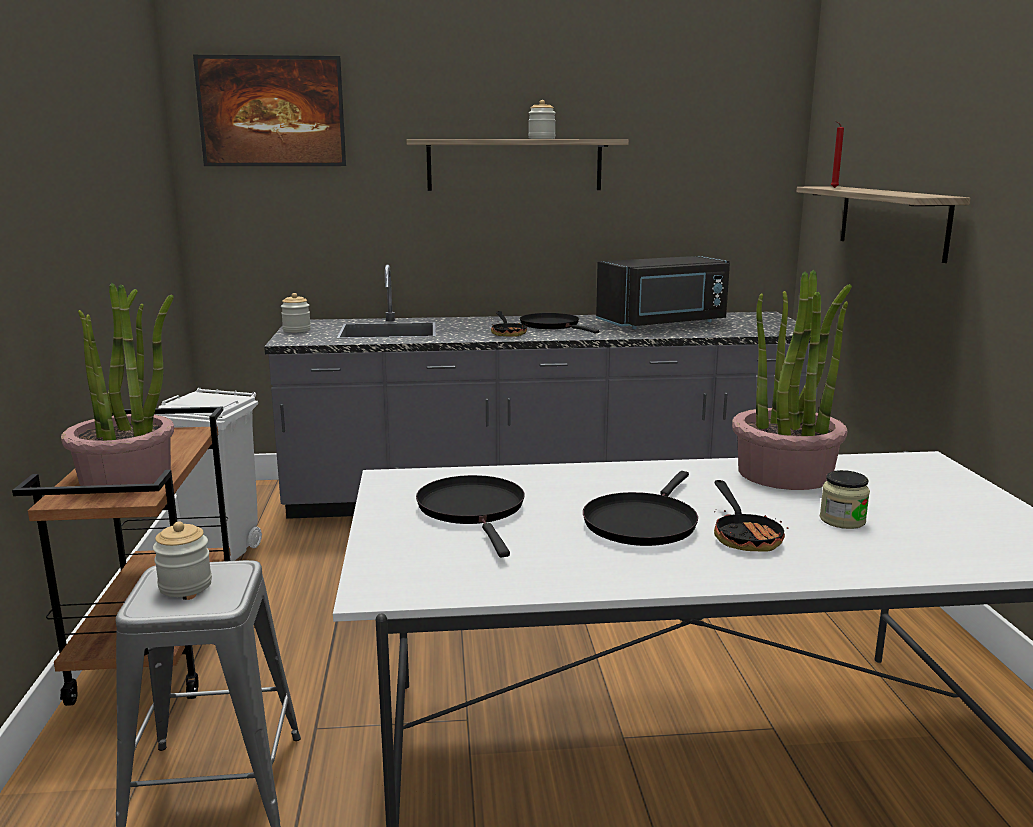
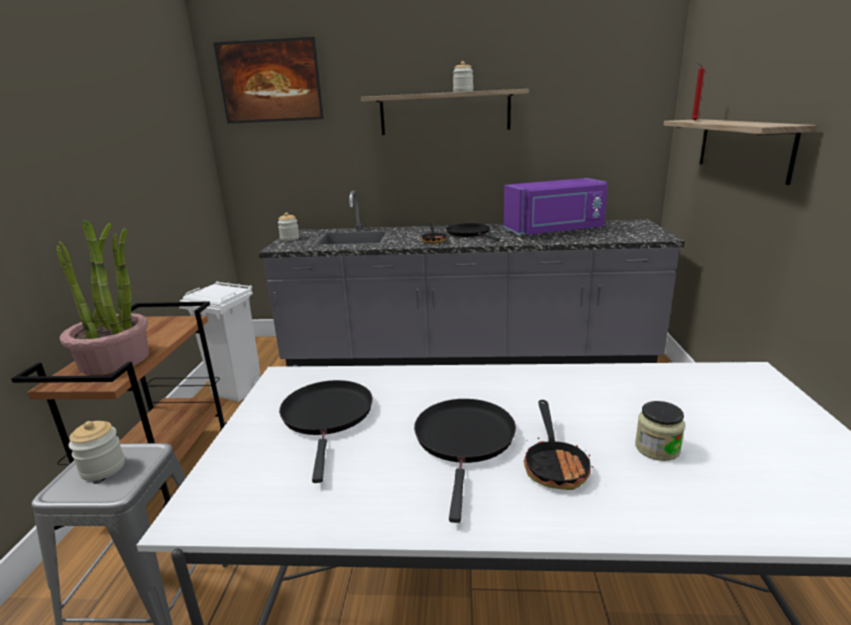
camera: 10 degrees right, 5 degrees up
(642, 523) = (465, 440): black frying pan -> black frying pan turned 150 degrees clockwise
(664, 323) = (555, 231): black microwave -> purple microwave
(785, 473) = (615, 384): potted plant -> none

